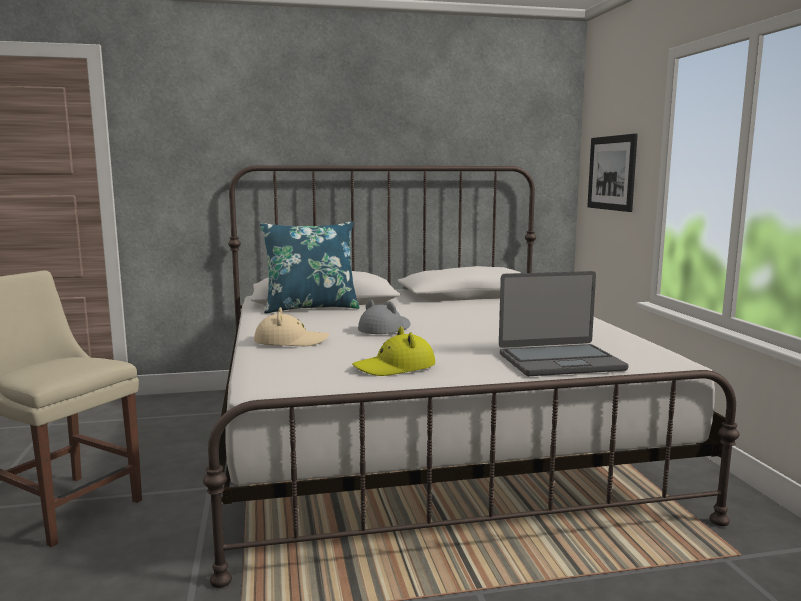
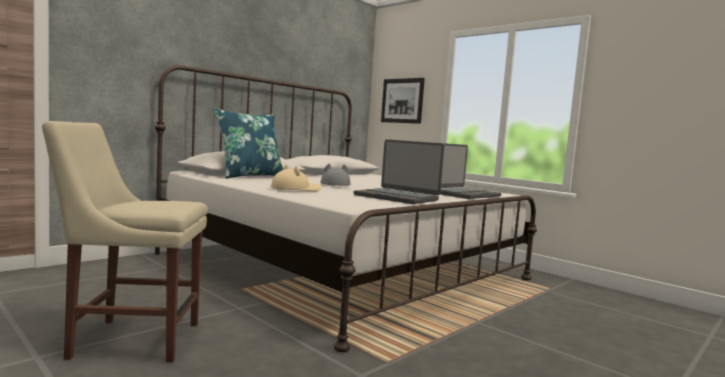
camera: 35 degrees left, 5 degrees down
(395, 367) = (397, 197): yellow hat -> laptop

